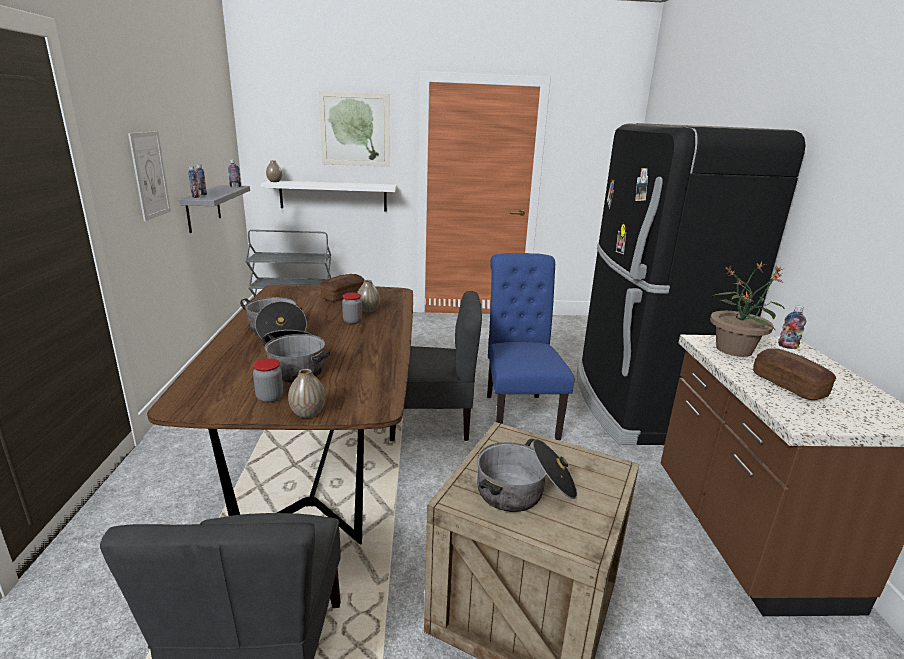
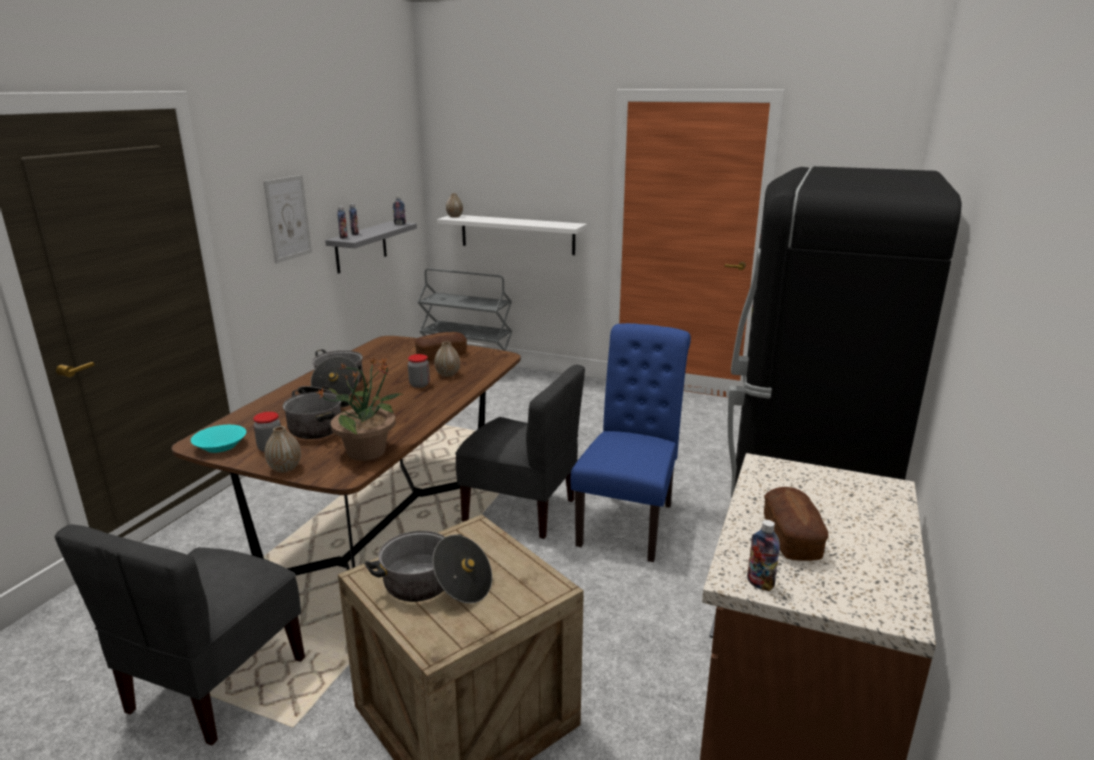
camera: 25 degrees right, 0 degrees up
(208, 405) = (220, 446): none -> turquoise bowl
(355, 129) = (542, 159): picture -> none
(734, 349) = (789, 482): potted plant -> potted plant (368, 451)
(787, 346) = (876, 492): bottle -> bottle (760, 583)

